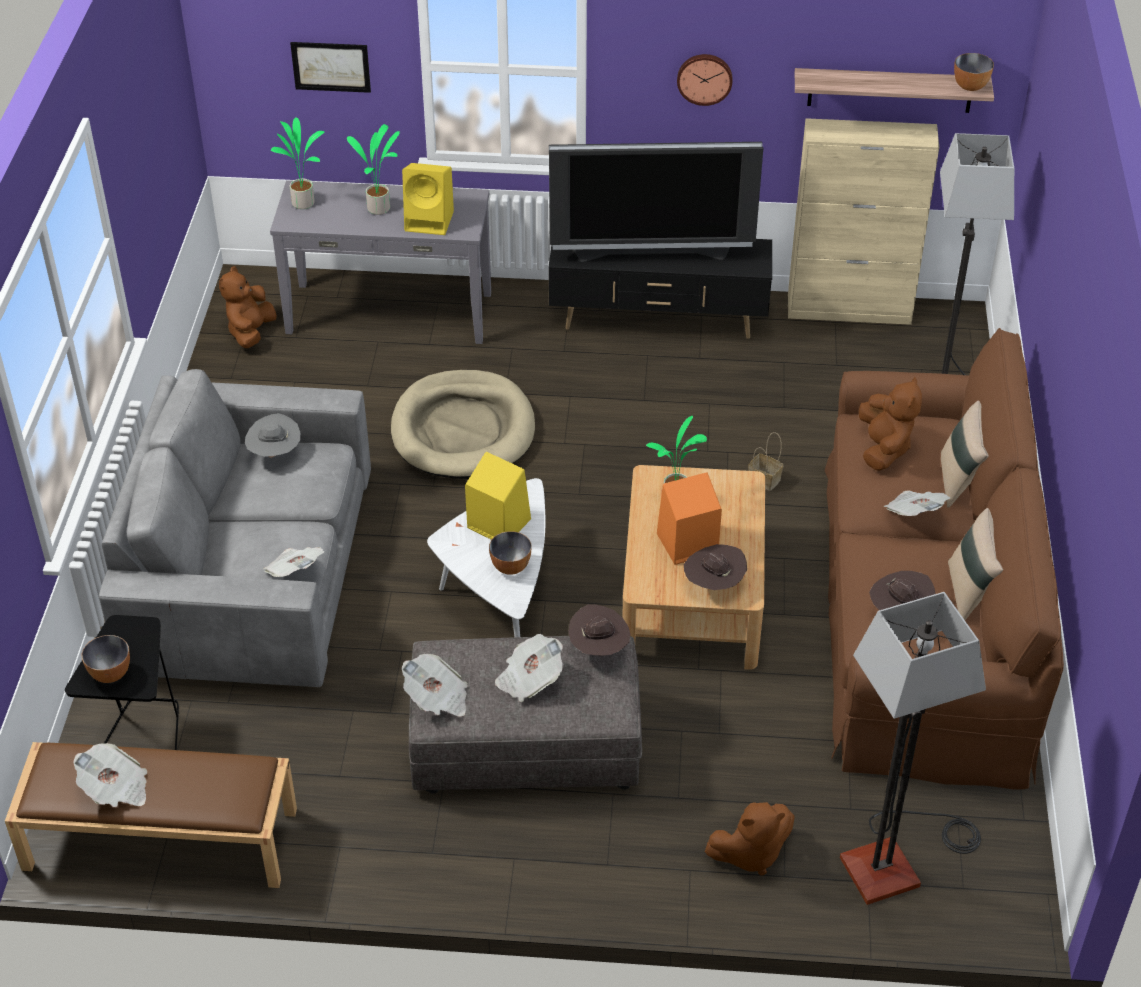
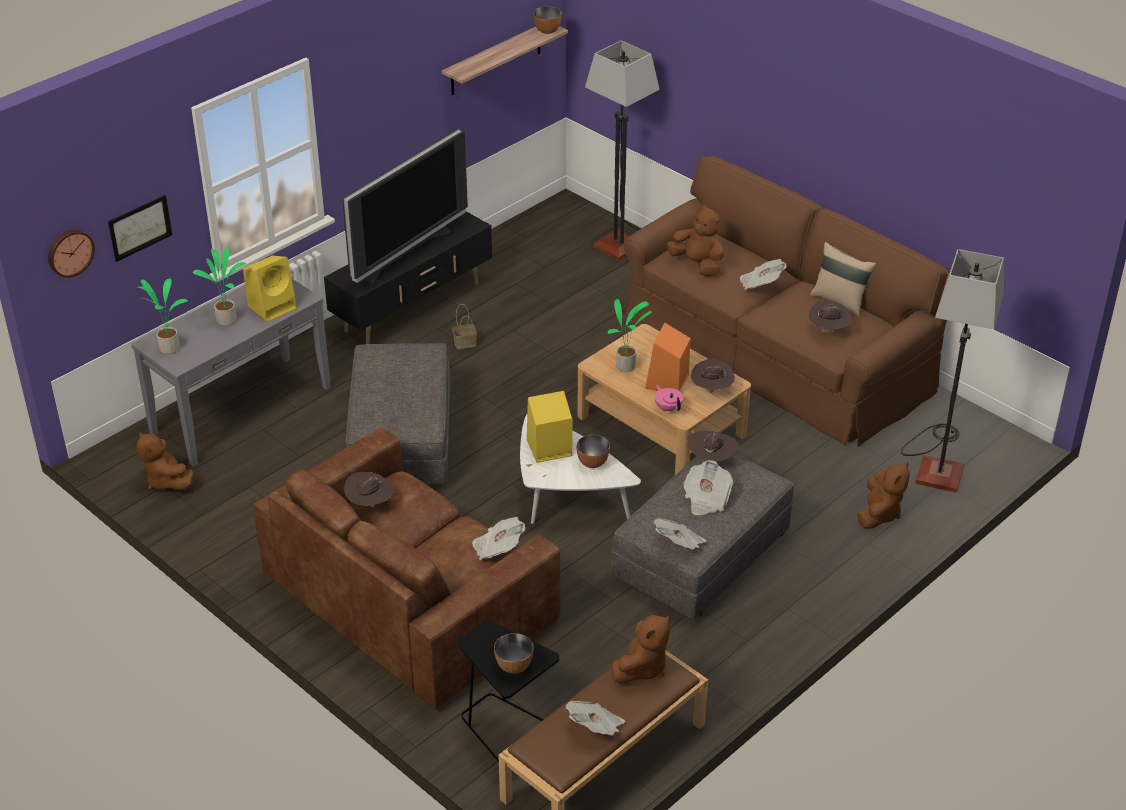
camera: 50 degrees left, 5 degrees down
(231, 775) = (642, 667): none -> brown plush toy
(251, 570) = (408, 599): grey sofa -> brown sofa
(274, 454) = (370, 504): grey hat -> brown hat
(463, 430) = (401, 438): beige dog bed -> grey ottoman
(645, 568) = (668, 408): none -> pink teapot
(704, 78) = (389, 106): wall clock -> wall clock (69, 252)
(765, 480) = (604, 346): basket -> basket (465, 342)
(849, 309) = (505, 235): beige cabinet -> none
(959, 481) = (753, 256): beige pillow -> none

